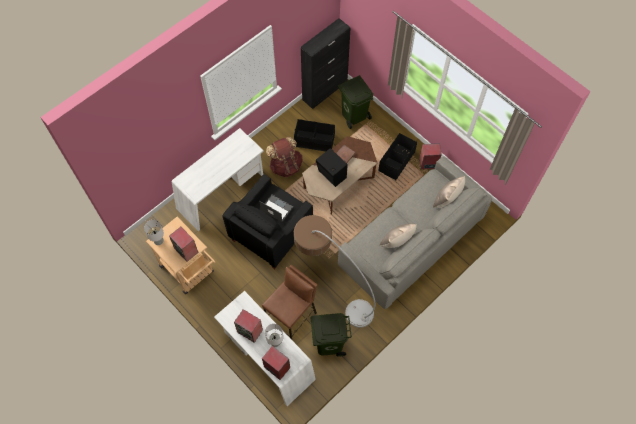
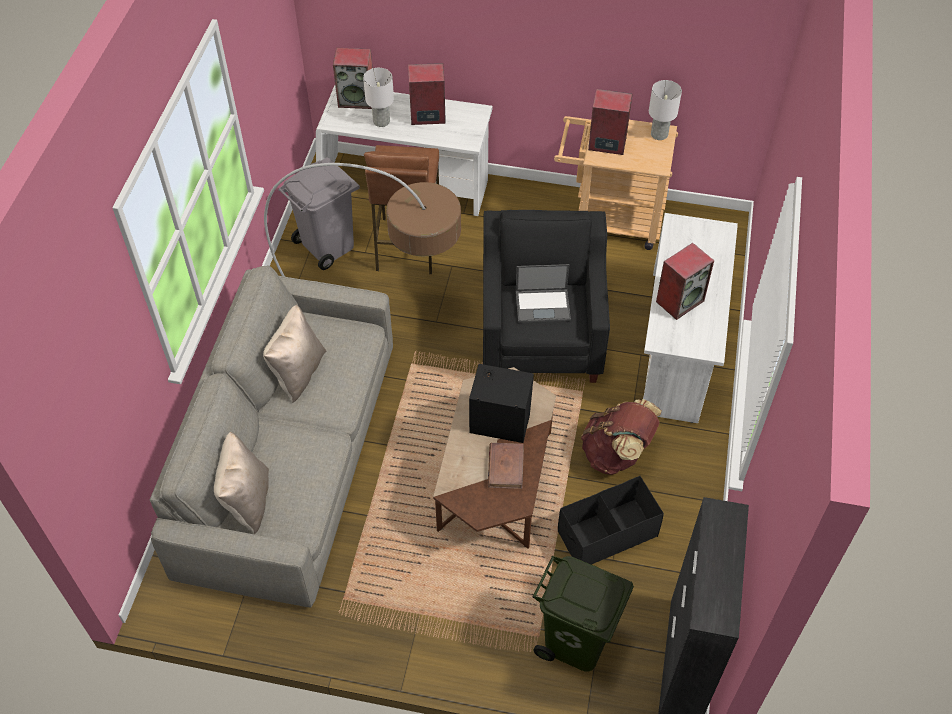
camera: 145 degrees right, 10 degrees down
(329, 343) = (328, 246): green trash can -> grey trash can
(396, 161) = (416, 592): black storage box -> none
(428, 163) = (349, 629): speaker -> speaker (680, 300)

